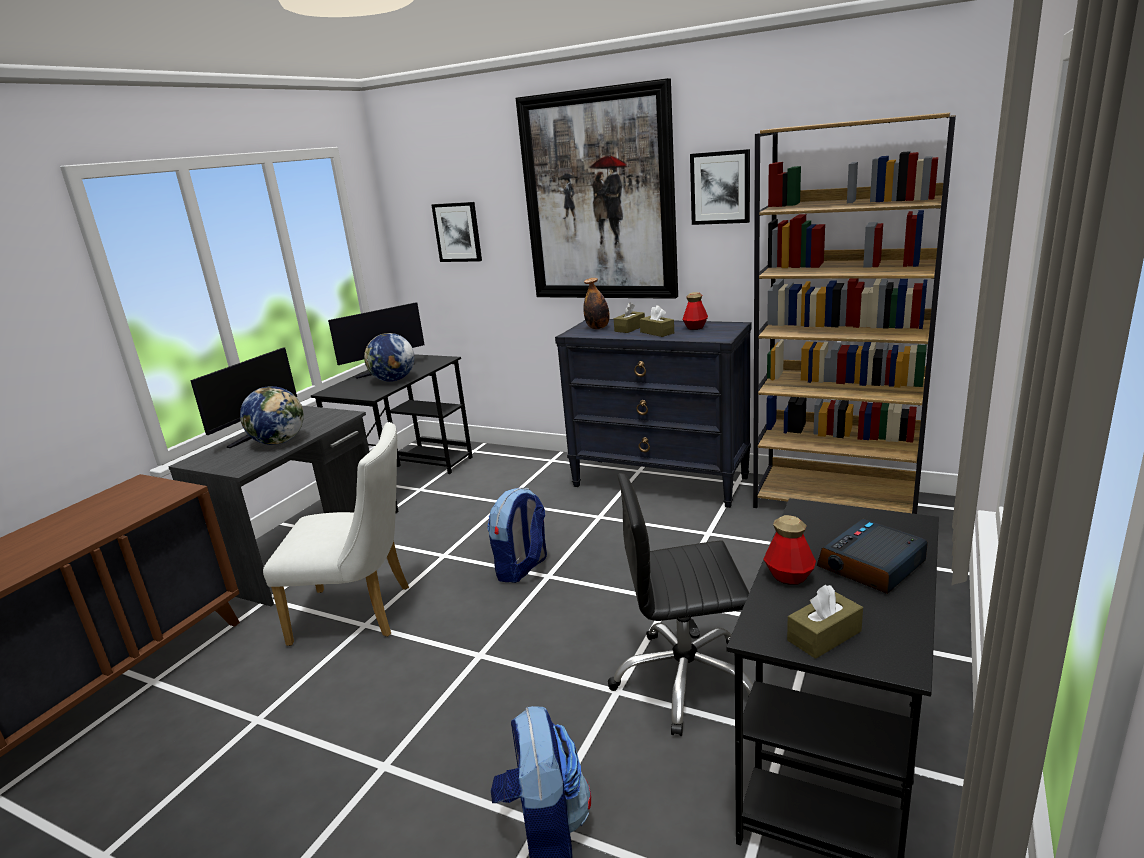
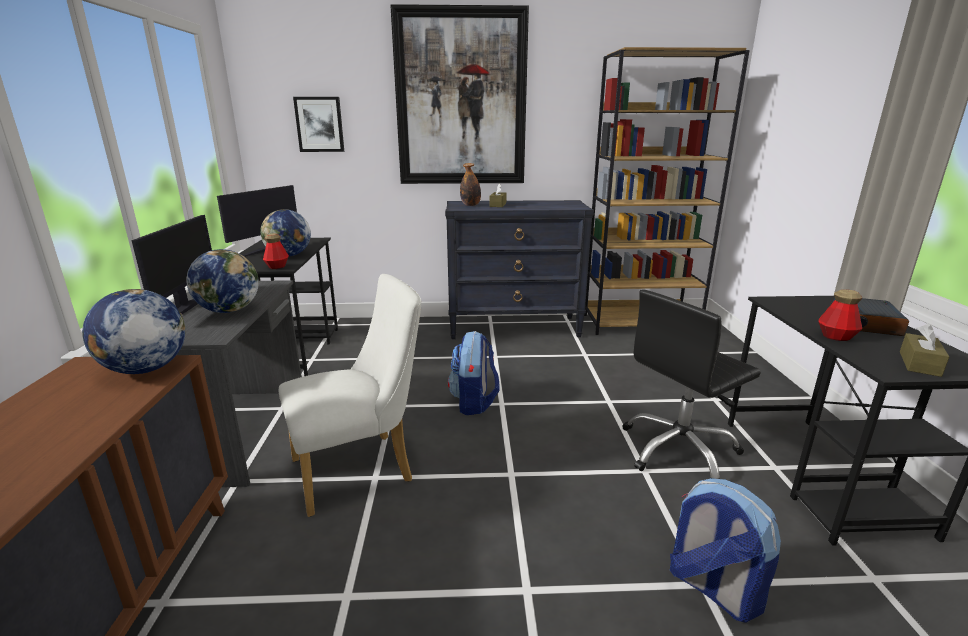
camera: 30 degrees left, 0 degrees up
(162, 493) = (145, 369): none -> globe
(657, 332) = (525, 206): brown tissue box -> none
(695, 327) = (547, 203): bottle -> bottle (277, 267)
(720, 187) = (561, 97): picture -> none

